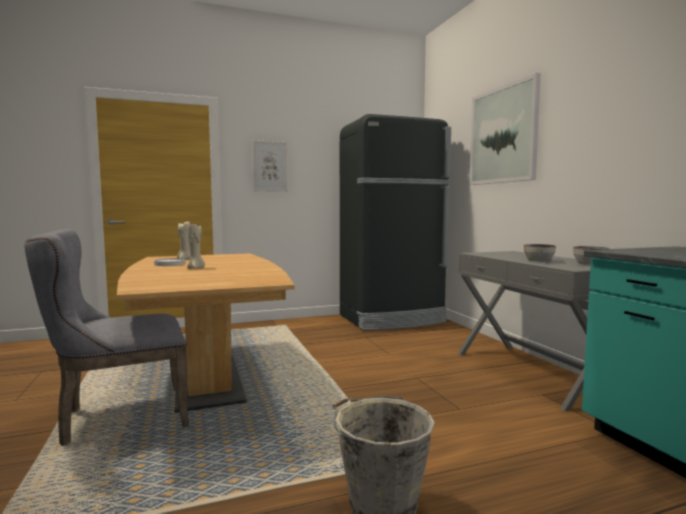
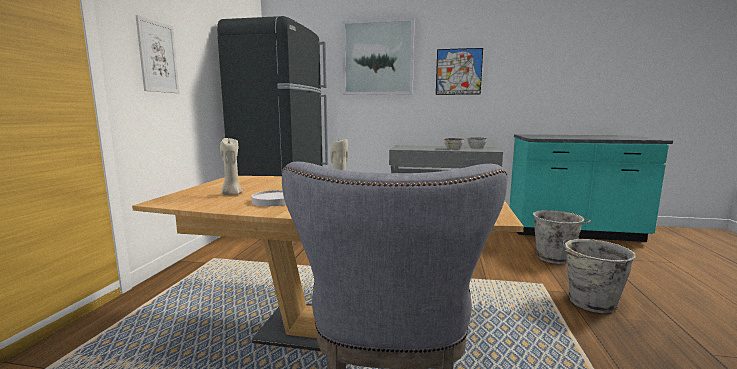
camera: 60 degrees left, 5 degrees up
(531, 468) = (555, 258): none -> grey bucket
(592, 139) = (458, 71): none -> picture

